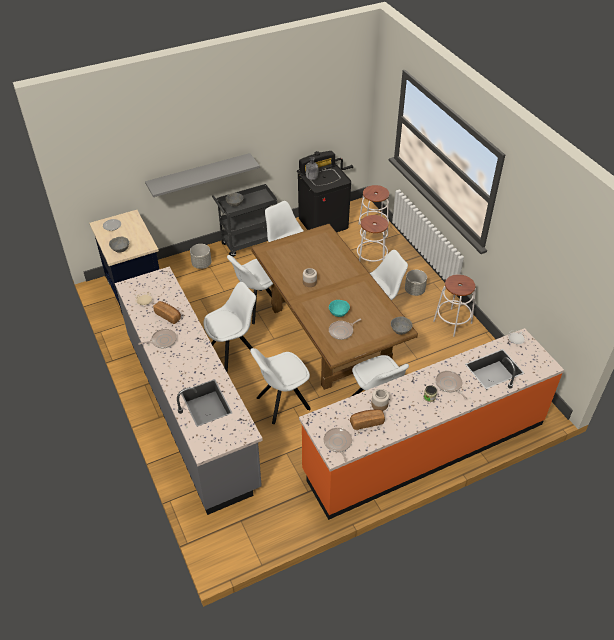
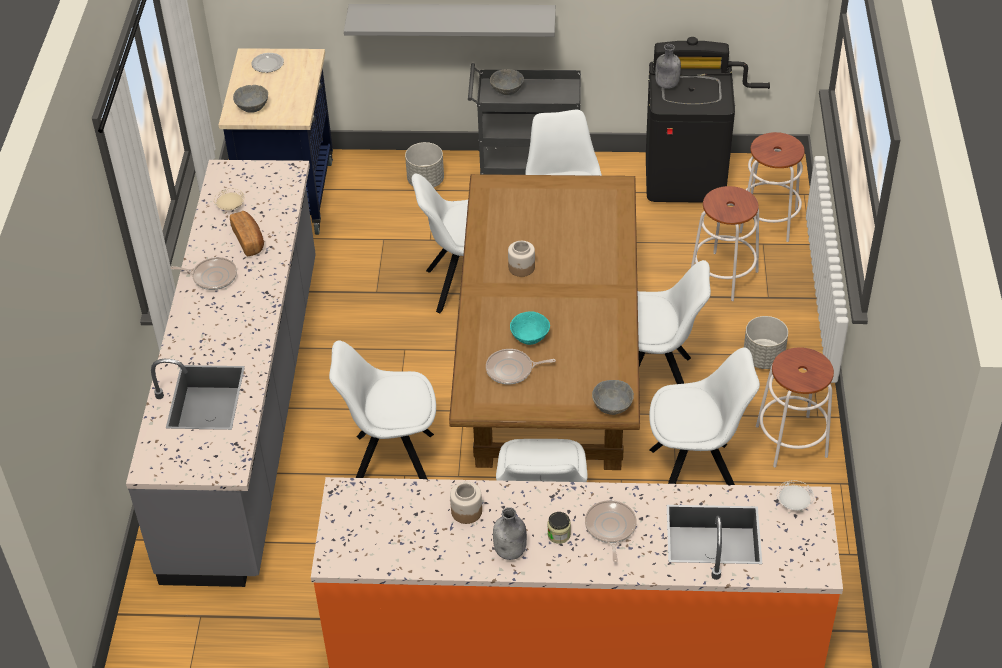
camera: 30 degrees right, 0 degrees up
(233, 353) = (373, 348): white chair -> white chair (695, 474)
(338, 443) = (353, 543): frying pan -> none
(366, 422) = (423, 531): bread -> none
(414, 414) = (511, 551): none -> grey bottle

